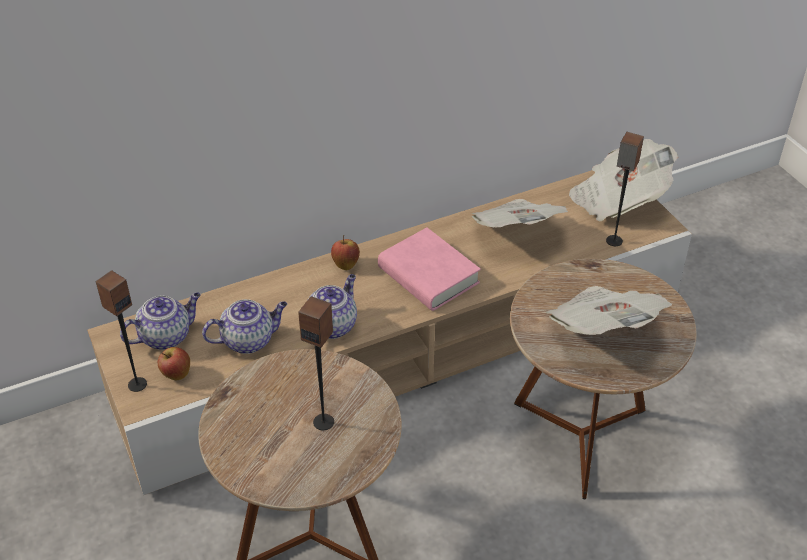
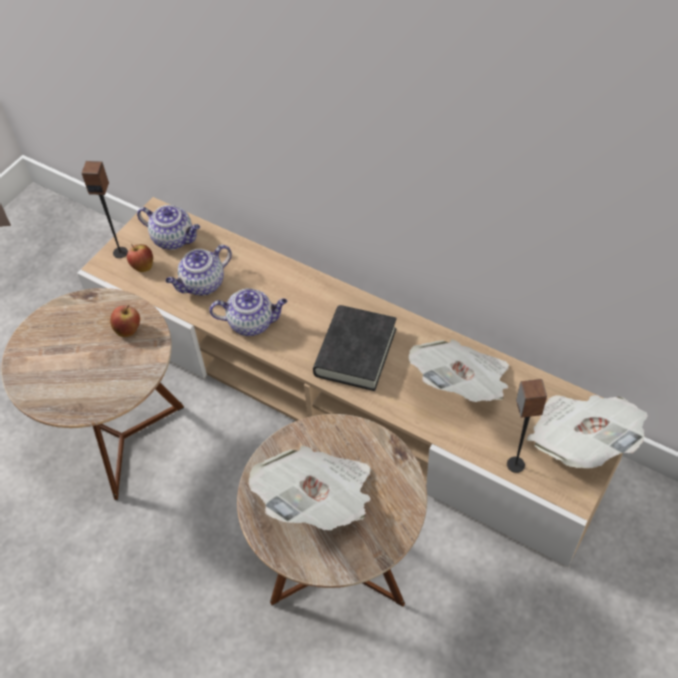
camera: 60 degrees right, 10 degrees up
(249, 340) = (202, 285): teapot -> teapot turned 105 degrees clockwise
(324, 421) = (95, 365): speaker -> none
(345, 264) = (326, 293): apple -> apple (128, 330)
(428, 276) = (355, 352): pink book -> black book

